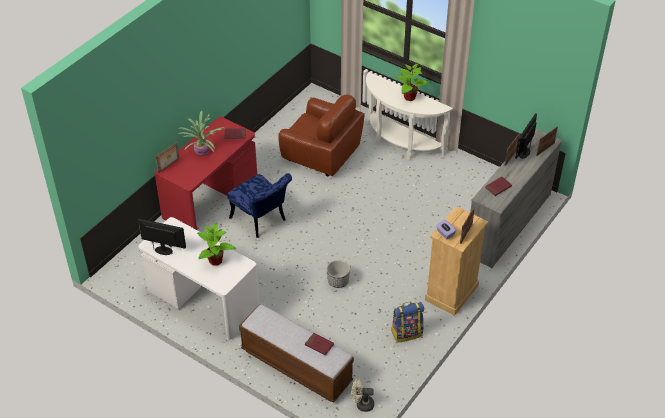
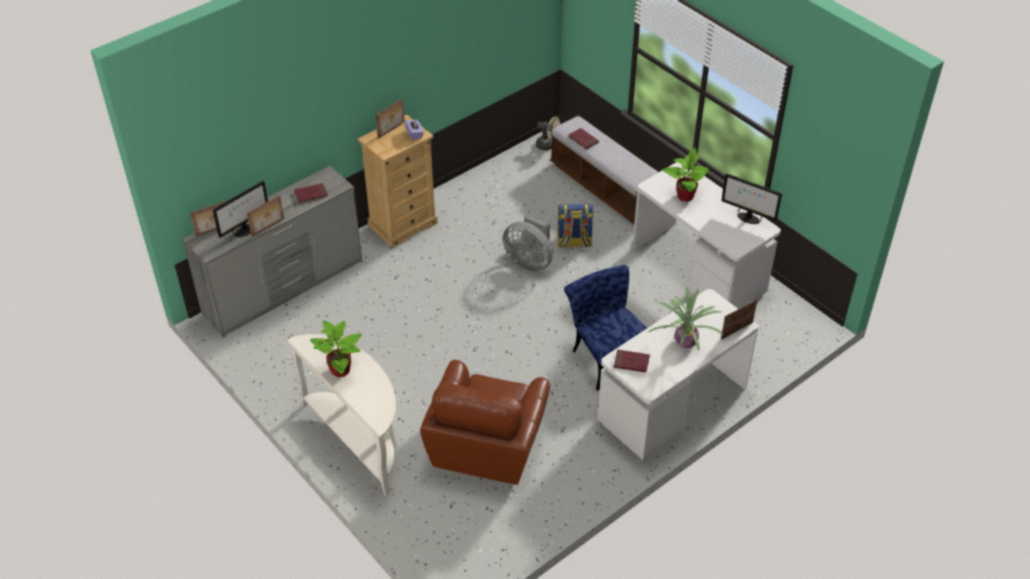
camera: 165 degrees left, 0 degrees up
(210, 198) = (672, 405): red desk -> white desk
(321, 155) = (487, 445): brown armchair -> brown armchair turned 120 degrees counterclockwise
(338, 281) = (529, 261): planter -> grey fan
(406, 333) = (473, 196): backpack -> backpack (574, 242)

